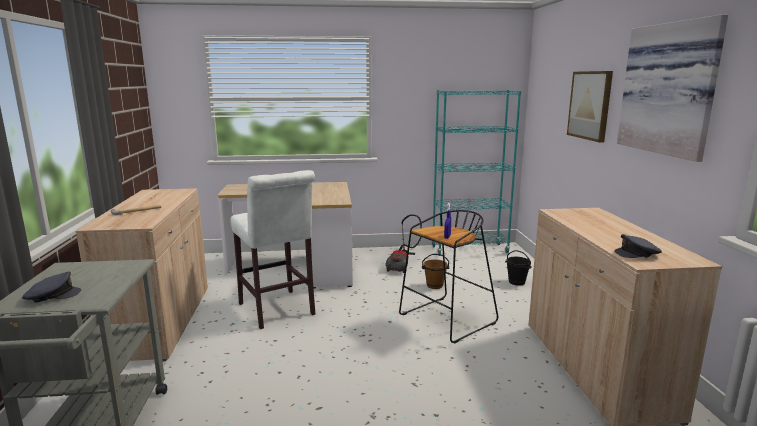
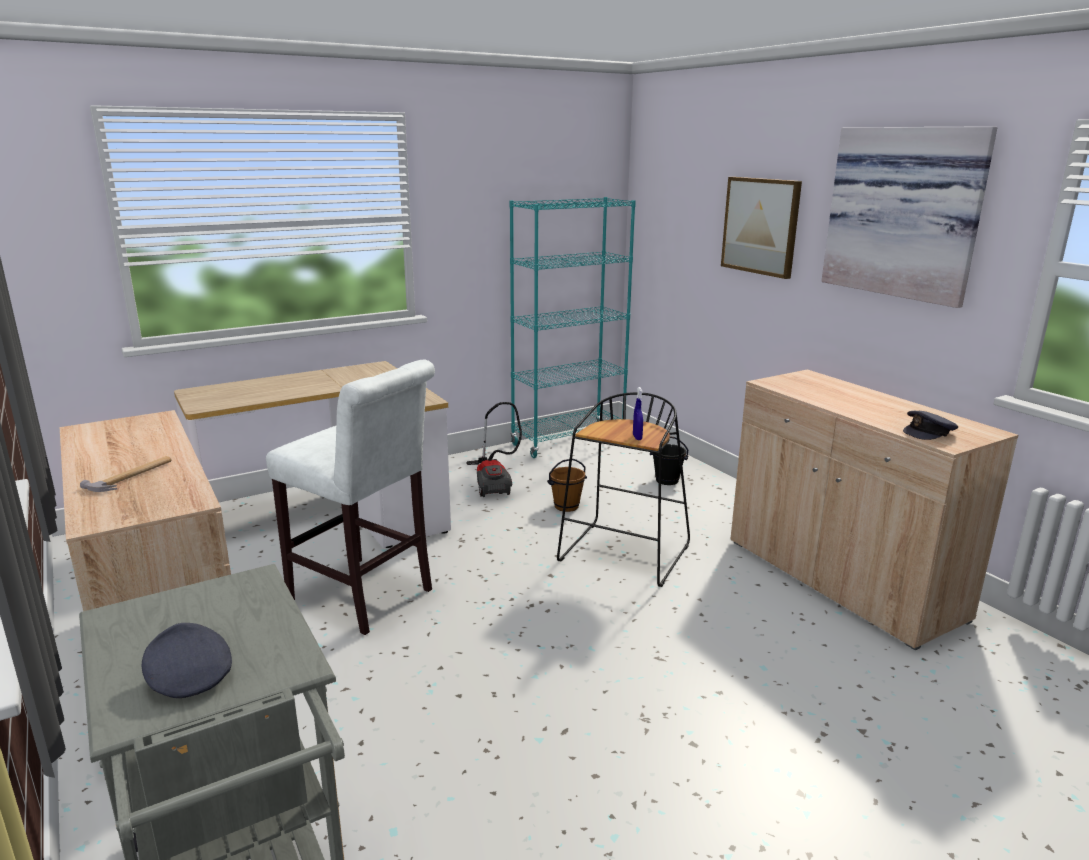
camera: 25 degrees left, 5 degrees up
(52, 296) = (188, 677): grey cap -> grey cap turned 75 degrees counterclockwise

